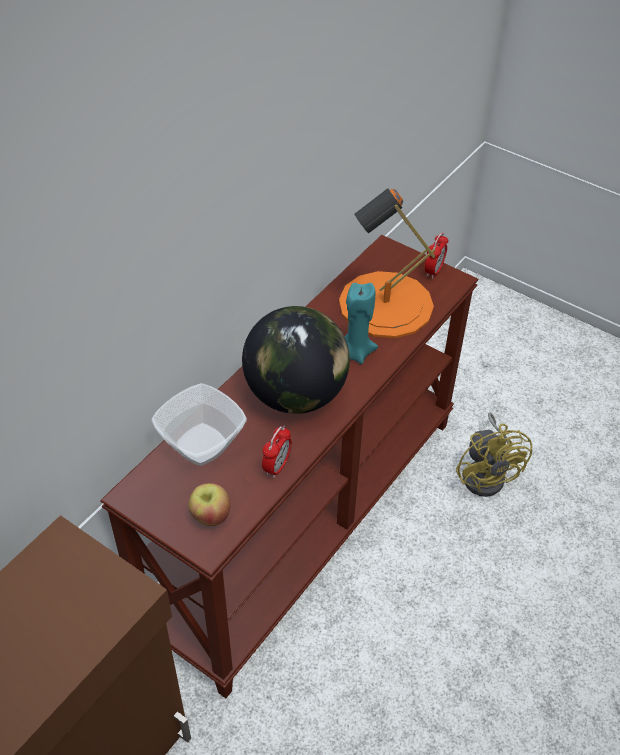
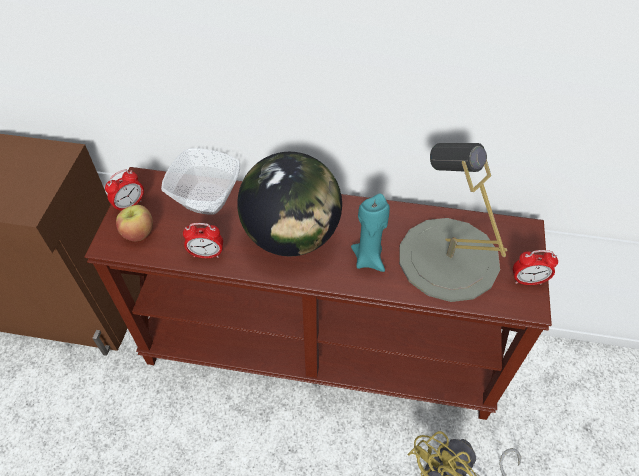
camera: 65 degrees right, 5 degrees up
(163, 513) = (130, 205): none -> alarm clock
(386, 305) = (448, 258): orange table lamp -> grey table lamp

